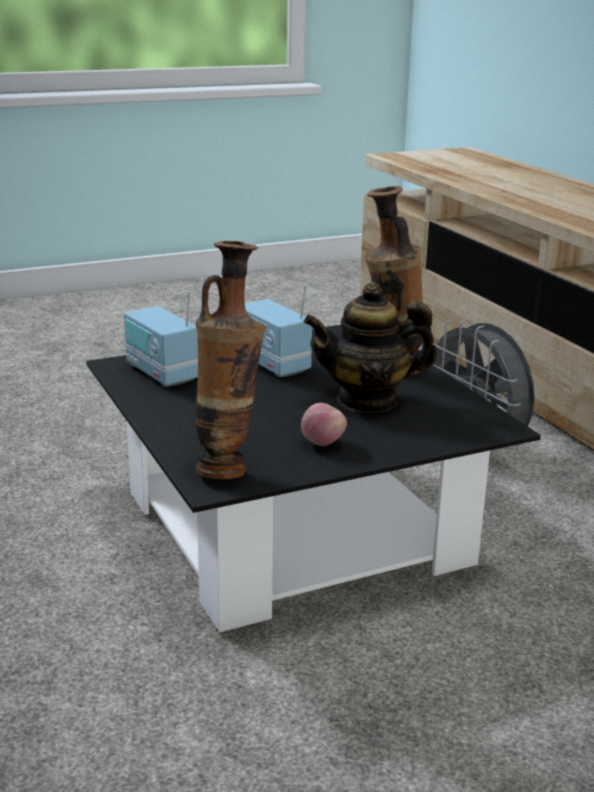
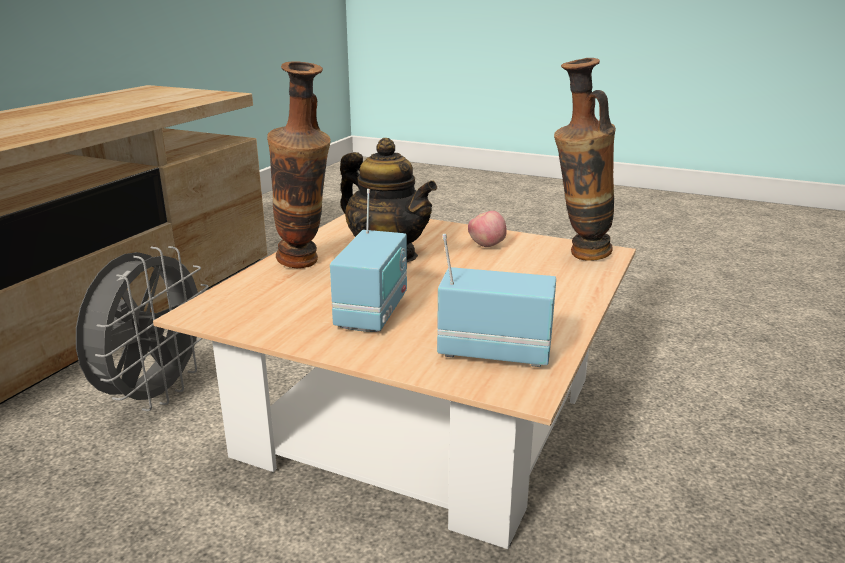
camera: 130 degrees left, 0 degrees up
(161, 373) = (495, 351): radio -> radio turned 90 degrees counterclockwise
(294, 528) = (422, 417): black coffee table -> beige coffee table

